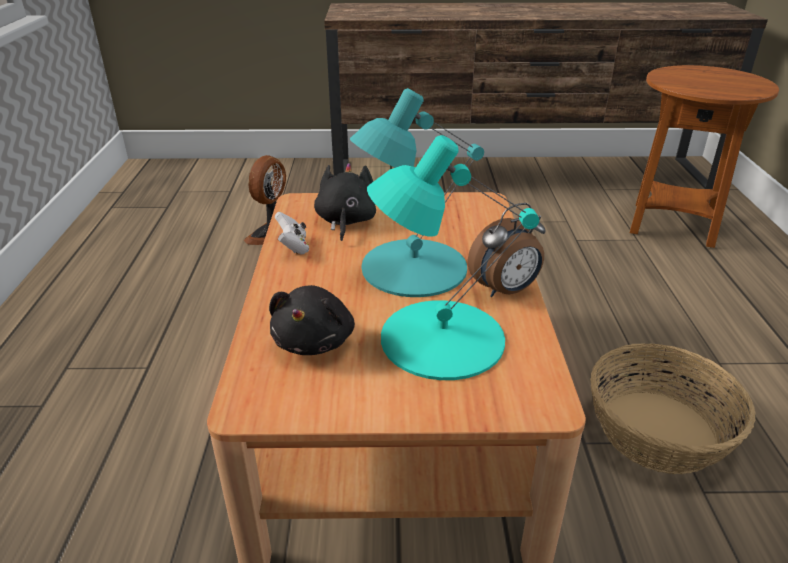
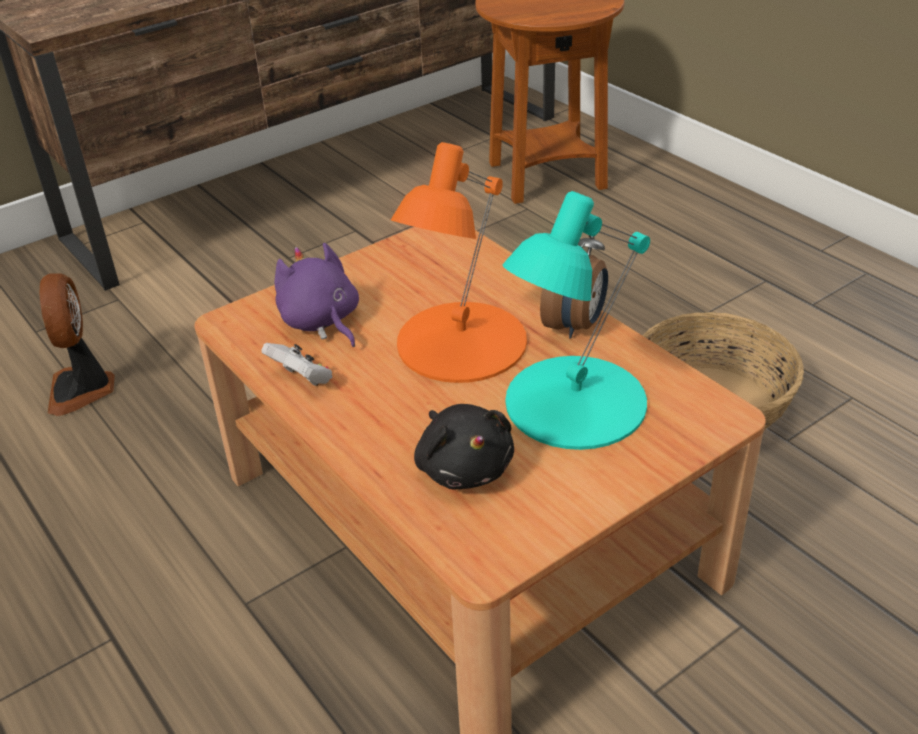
camera: 35 degrees left, 5 degrees up
(345, 221) = (321, 322): black plush toy -> purple plush toy
(412, 267) = (459, 343): turquoise table lamp -> orange table lamp

